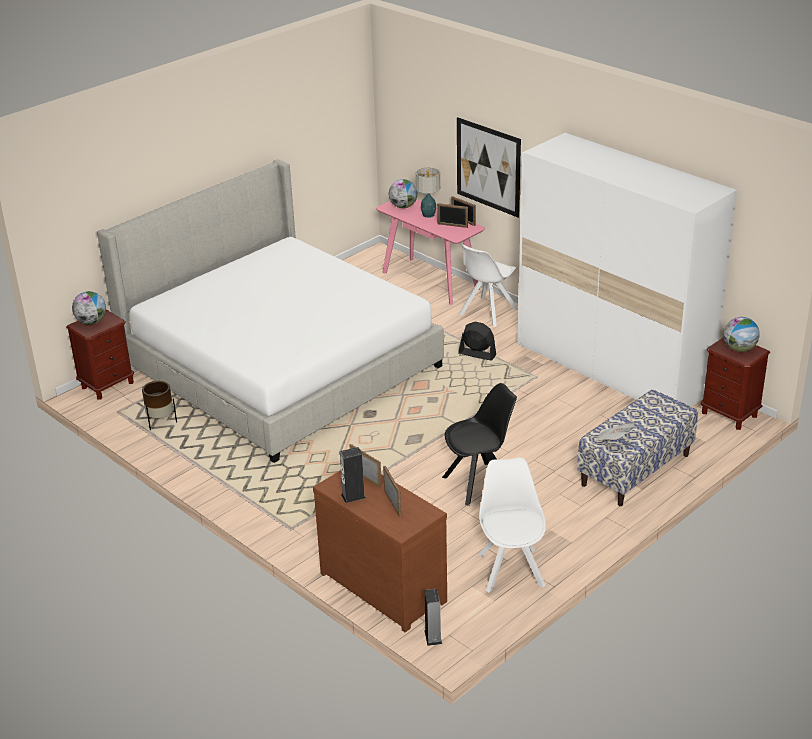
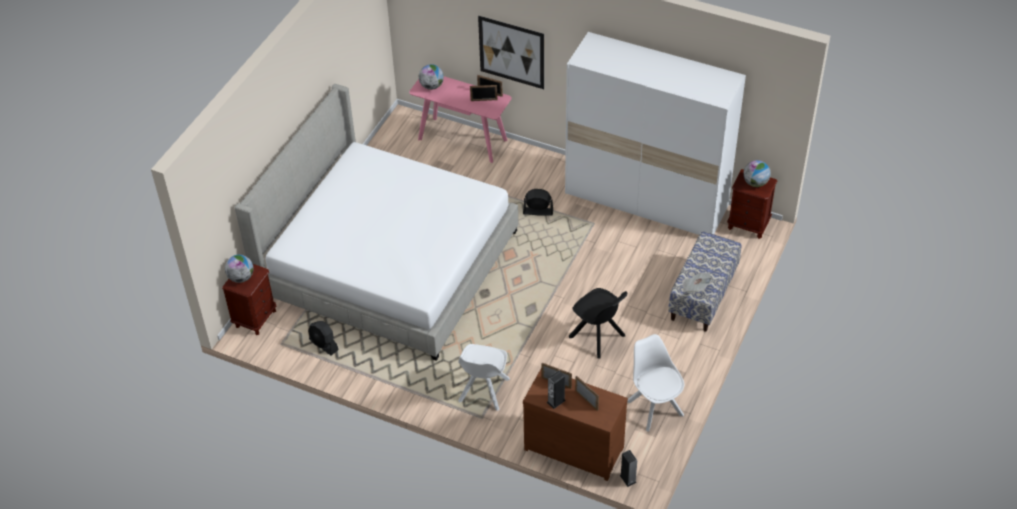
camera: 20 degrees left, 15 degrees up
(161, 422) = (324, 345): brown planter -> black fan
(428, 215) = (458, 92): table lamp -> none
(479, 483) = (598, 337): black chair -> black chair turned 90 degrees clockwise
(487, 312) = (525, 164): white chair -> white chair (483, 391)

